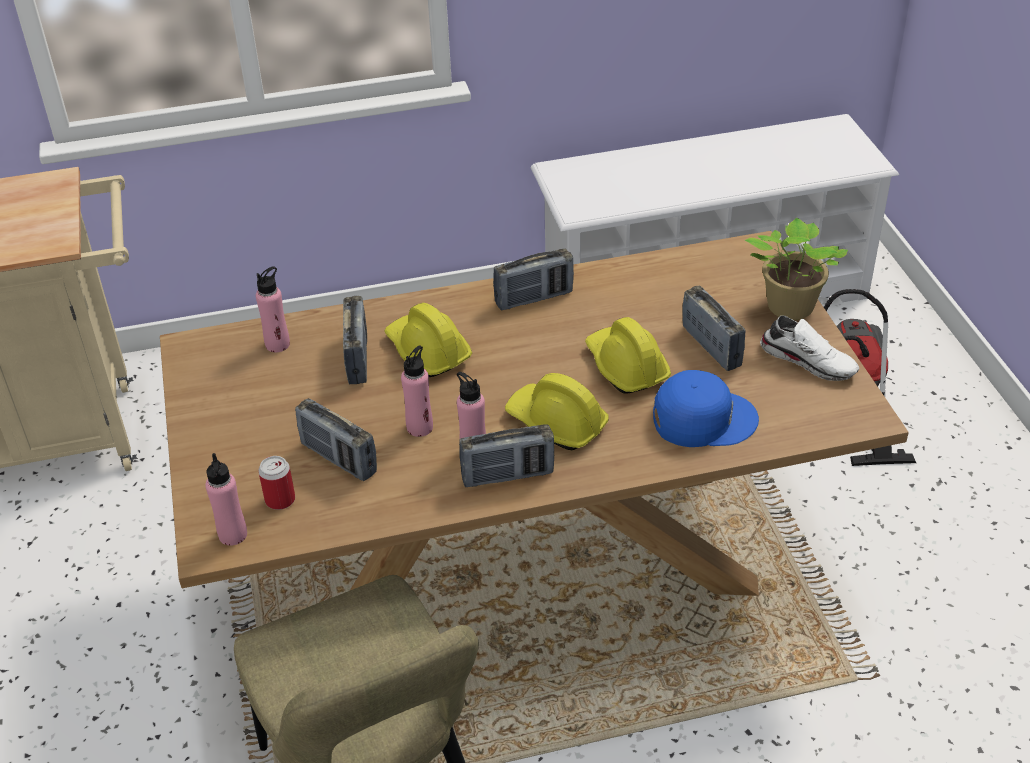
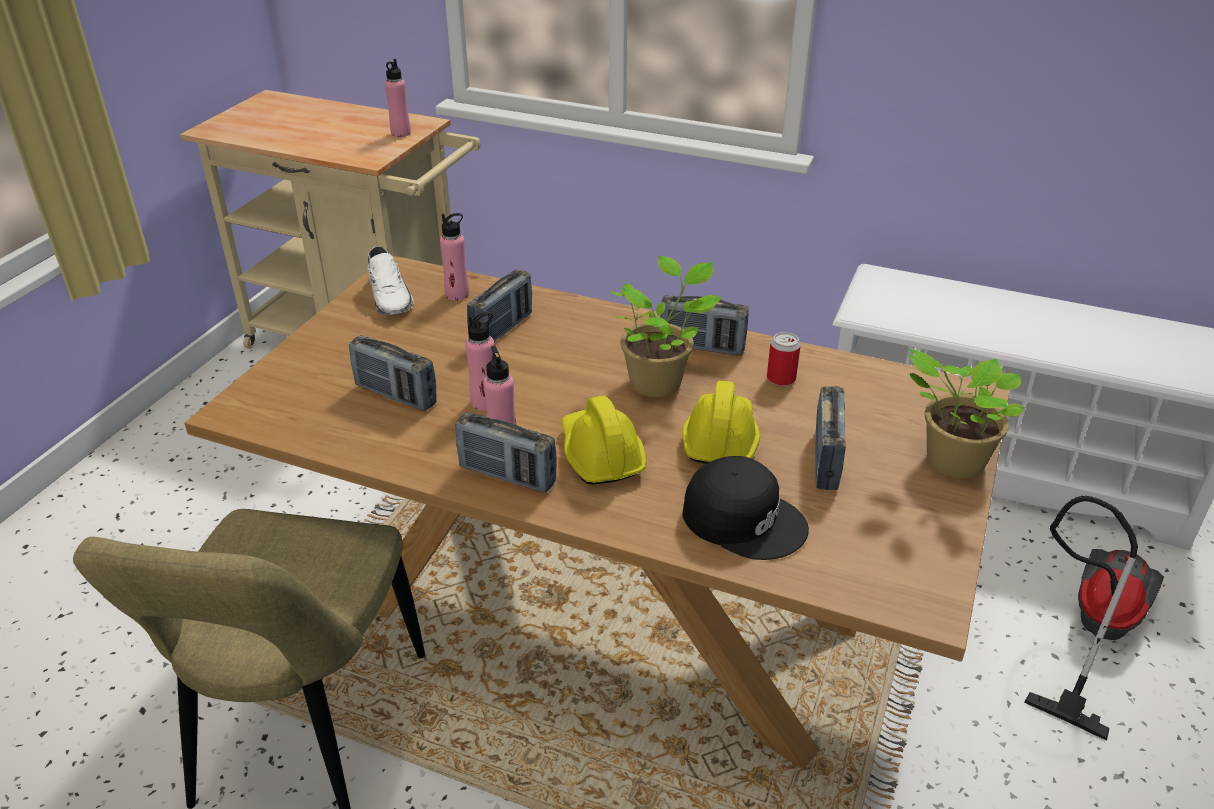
camera: 35 degrees right, 5 degrees down
(233, 535) = (255, 411): pink bottle -> pink bottle (400, 133)
(280, 500) = (318, 403): can -> can (781, 378)
(338, 459) = (396, 395): radio -> radio turned 45 degrees counterclockwise
(427, 351) = (562, 348): yellow hard hat -> none
(534, 343) = (659, 382): none -> potted plant
(703, 418) = (744, 518): blue cap -> black cap
(809, 360) = (920, 520): white shoe -> white shoe (391, 297)

